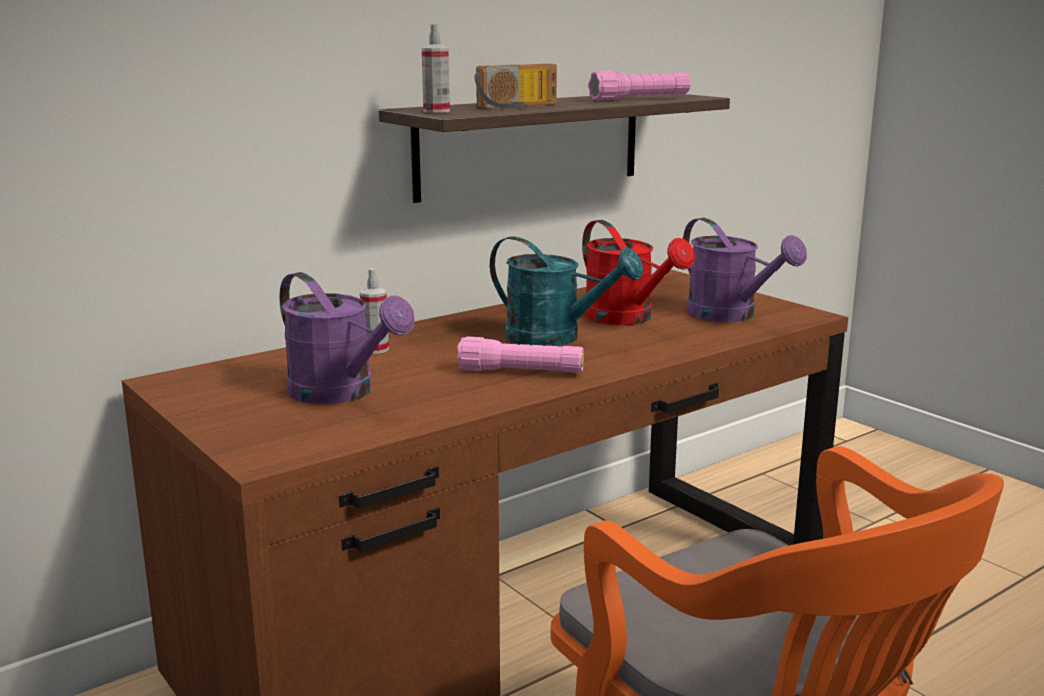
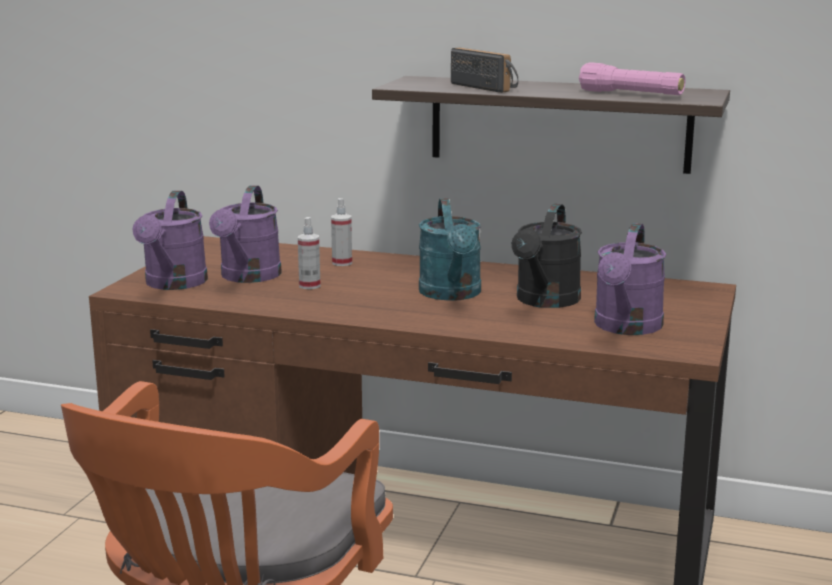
camera: 55 degrees right, 0 degrees up
(292, 430) = (173, 284): none -> purple watering can
(436, 111) = (410, 82): spray bottle -> spray bottle (309, 286)
(519, 106) = (487, 87): radio -> radio turned 150 degrees counterclockwise
(521, 372) = (358, 303): pink flashlight -> none
(627, 318) = (545, 301): red watering can -> black watering can

